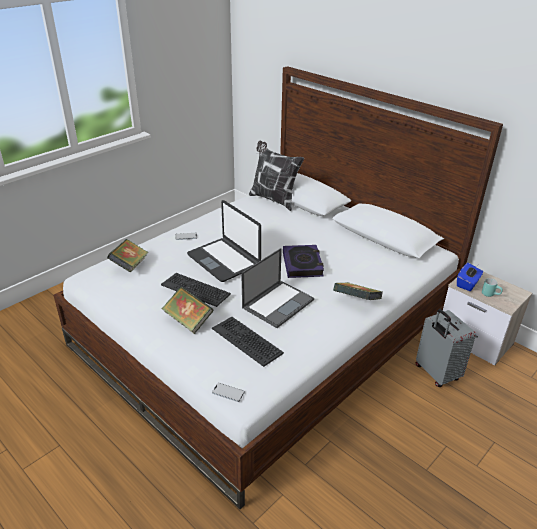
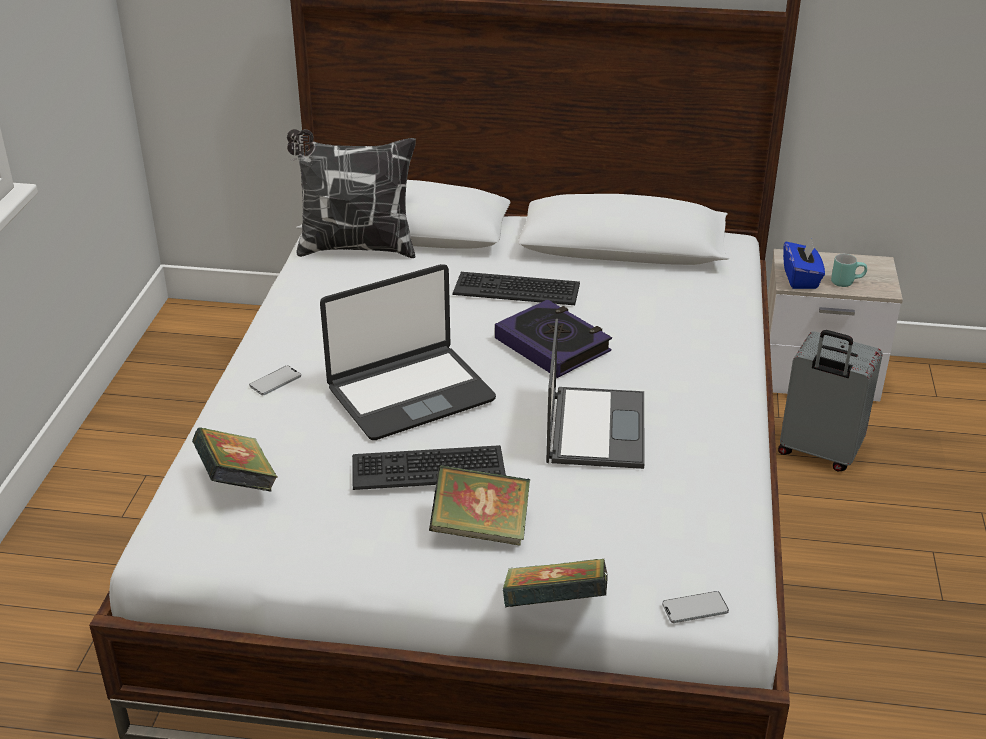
camera: 35 degrees left, 0 degrees up
(224, 260) = (410, 393): laptop -> laptop turned 45 degrees counterclockwise
(247, 341) = (621, 512): keyboard -> keyboard (516, 289)
(356, 302) = (707, 370): book -> book (554, 607)

